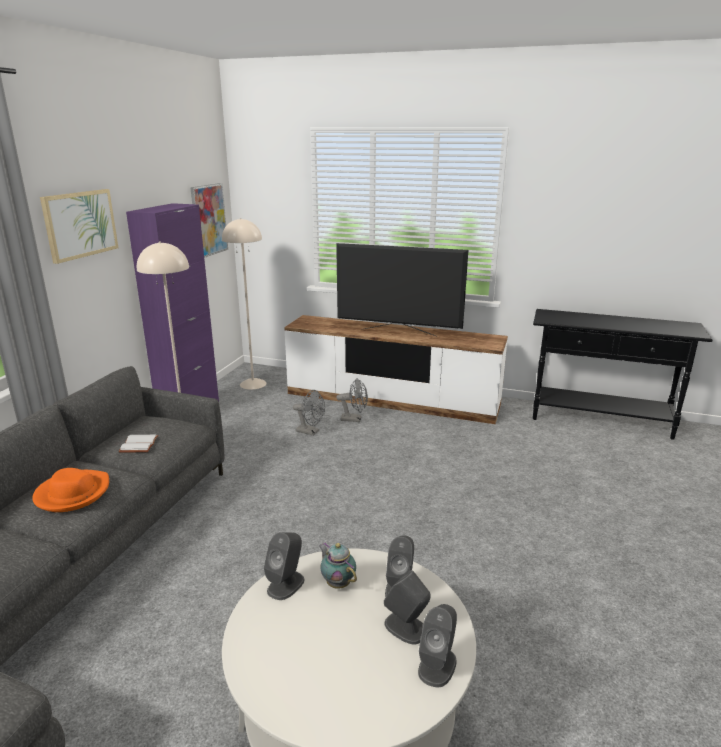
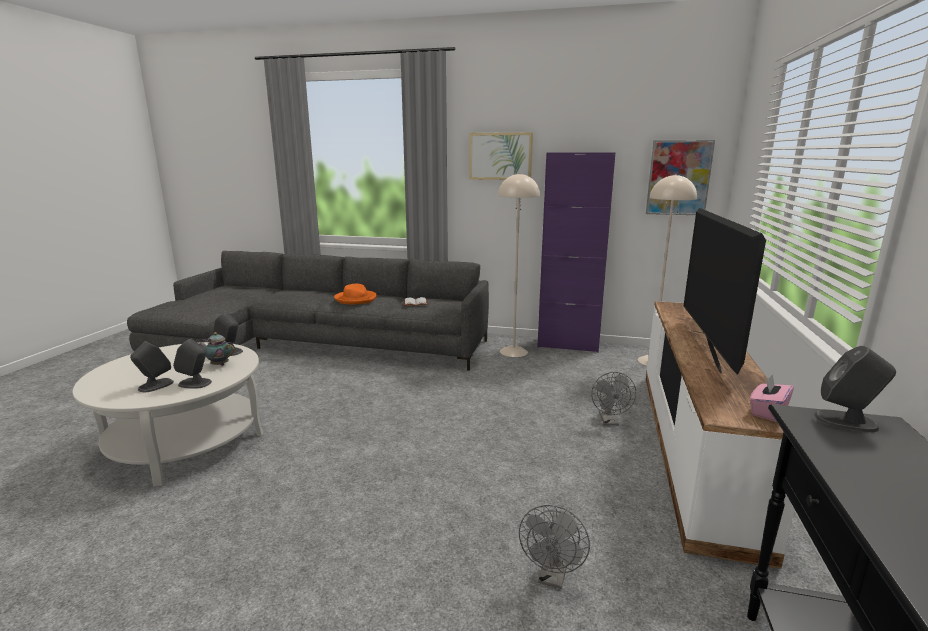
camera: 85 degrees right, 5 degrees down
(310, 432) = (562, 399): grey fan -> grey fan (553, 577)
(337, 583) = (219, 364): teapot -> teapot turned 120 degrees counterclockwise
(437, 665) = (113, 395): grey speaker -> grey speaker (846, 421)
(485, 337) = (768, 412): none -> pink tissue box

